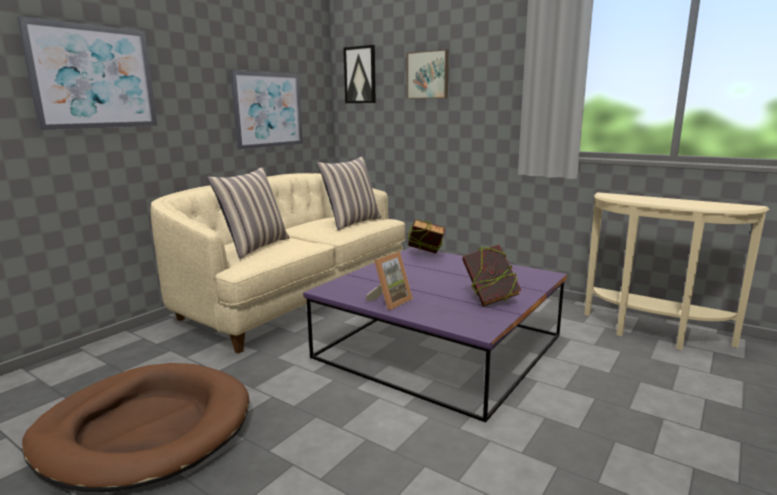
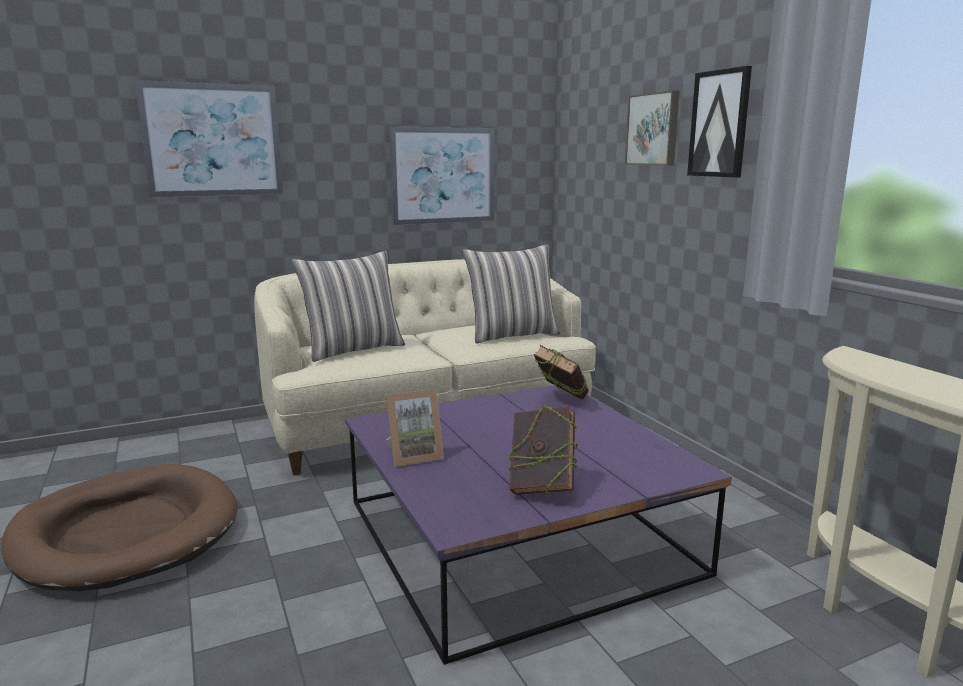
camera: 30 degrees right, 0 degrees up
(360, 75) = (582, 128): picture -> picture (719, 124)

